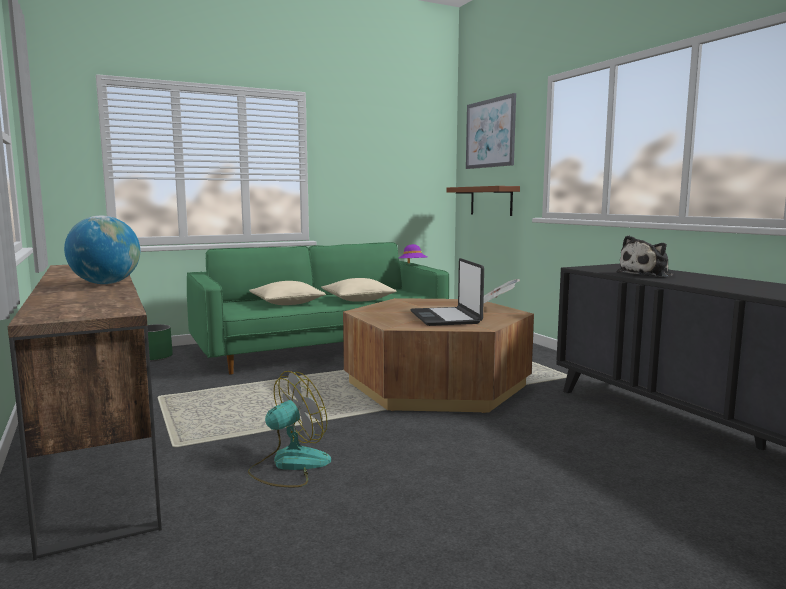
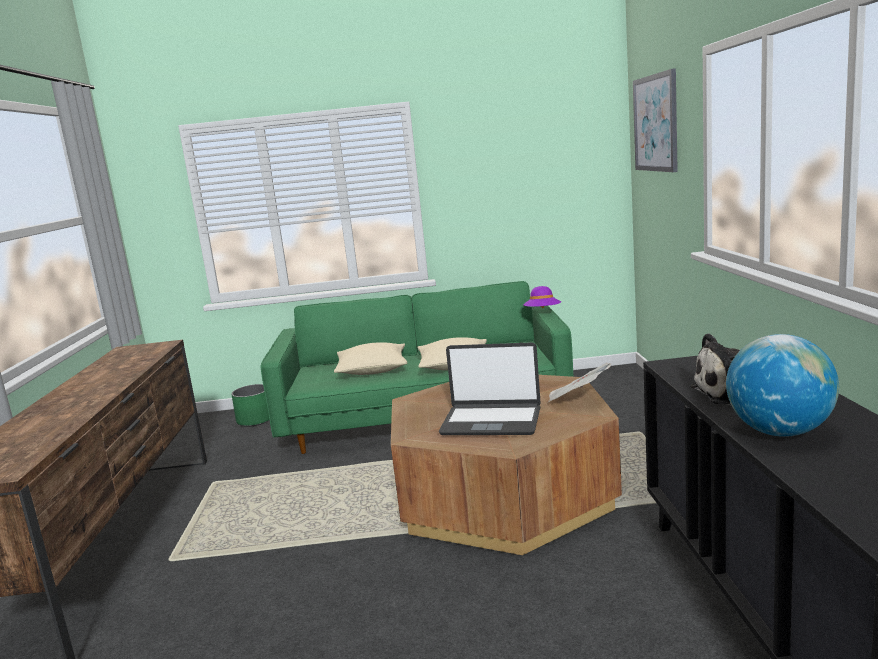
camera: 25 degrees right, 5 degrees up
(105, 284) = (90, 399): globe -> globe (779, 432)
(289, 465) = (243, 608): fan -> none
(446, 318) = (491, 421): laptop -> laptop turned 90 degrees counterclockwise
(491, 201) = (660, 217): brown shelf -> none

